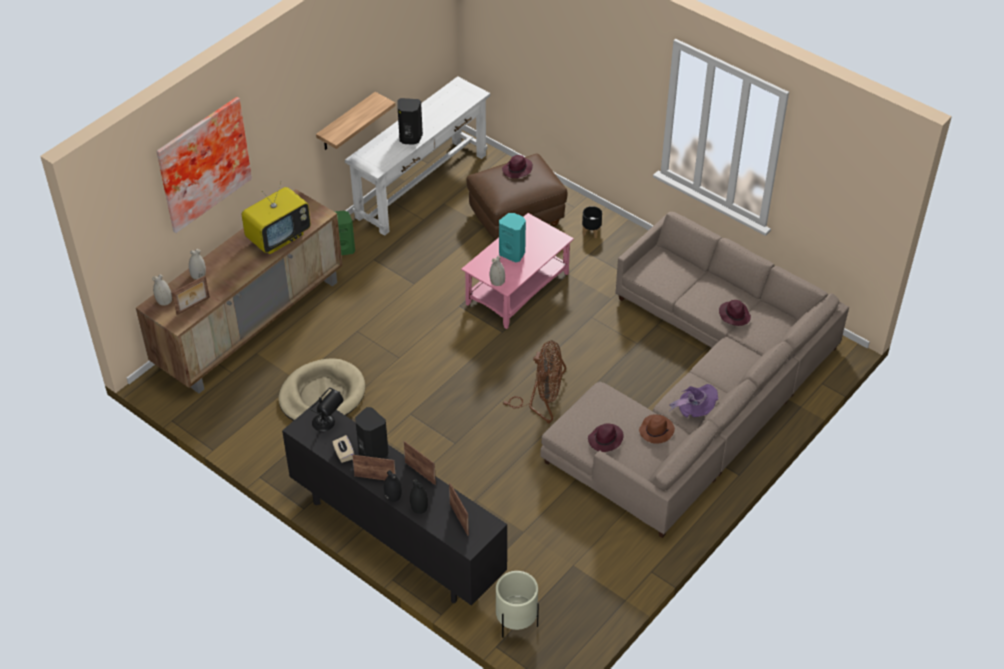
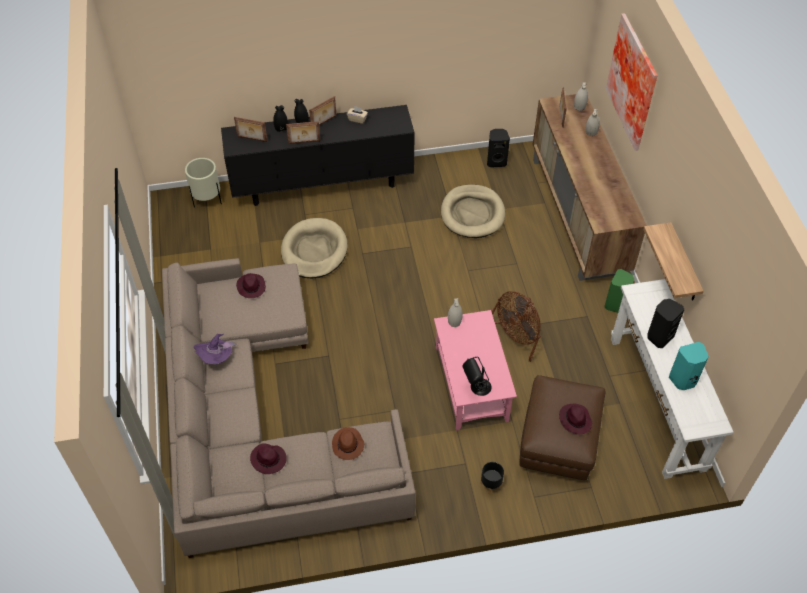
camera: 130 degrees right, 5 degrees up
(278, 237) = (595, 189): television -> none
(327, 424) = (389, 124): black table lamp -> black table lamp (477, 388)
(372, 453) = (344, 131): black speaker -> black speaker (496, 161)
(489, 481) = (314, 251): none -> beige dog bed
(513, 253) = (476, 352): turquoise speaker -> turquoise speaker (683, 380)
(541, 398) = (350, 323): brown fan -> brown fan (518, 334)
(656, 430) = (226, 320): brown hat -> brown hat (348, 445)

